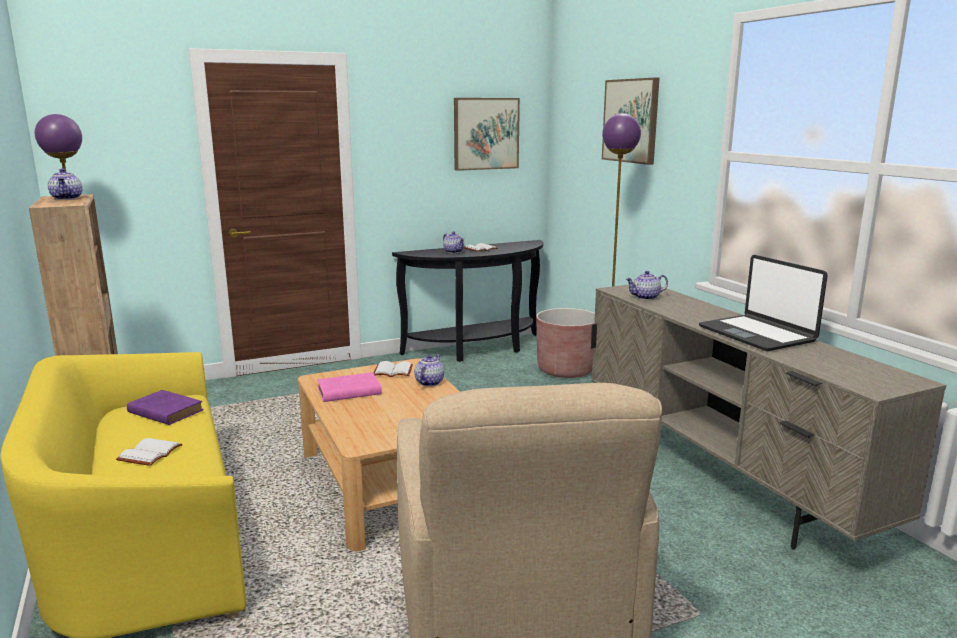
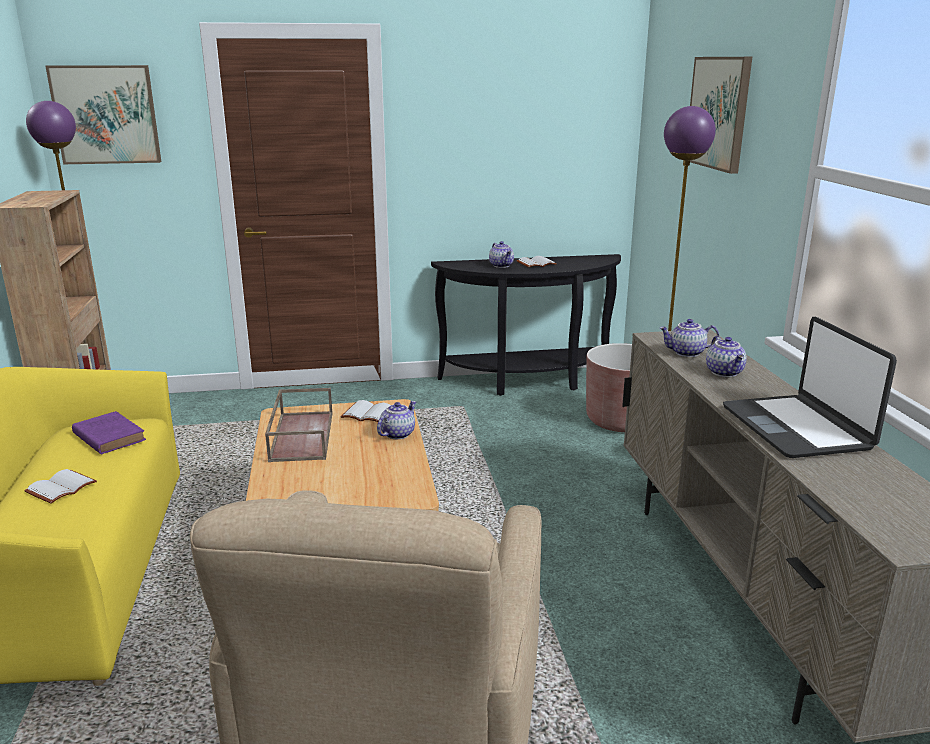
camera: 15 degrees right, 5 degrees up
(68, 198) = (44, 196): teapot -> teapot (725, 372)
(347, 391) = (301, 435): pink book -> brown tray
(486, 133) = (554, 121): picture -> picture (106, 115)

